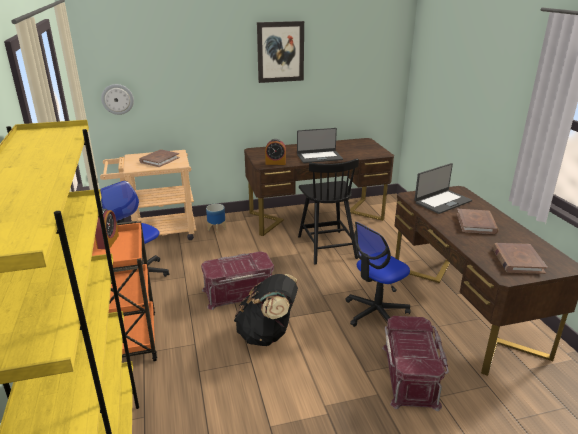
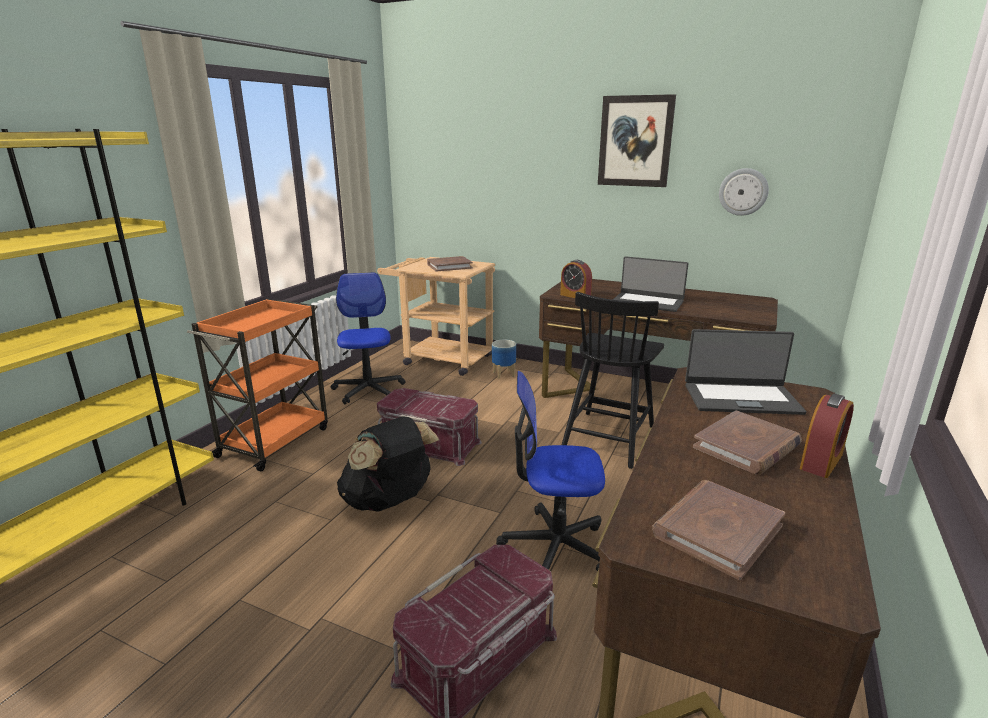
camera: 40 degrees right, 5 degrees down
(108, 241) = (265, 316): alarm clock -> alarm clock (821, 461)
(117, 99) = (430, 189): wall clock -> wall clock (743, 192)

